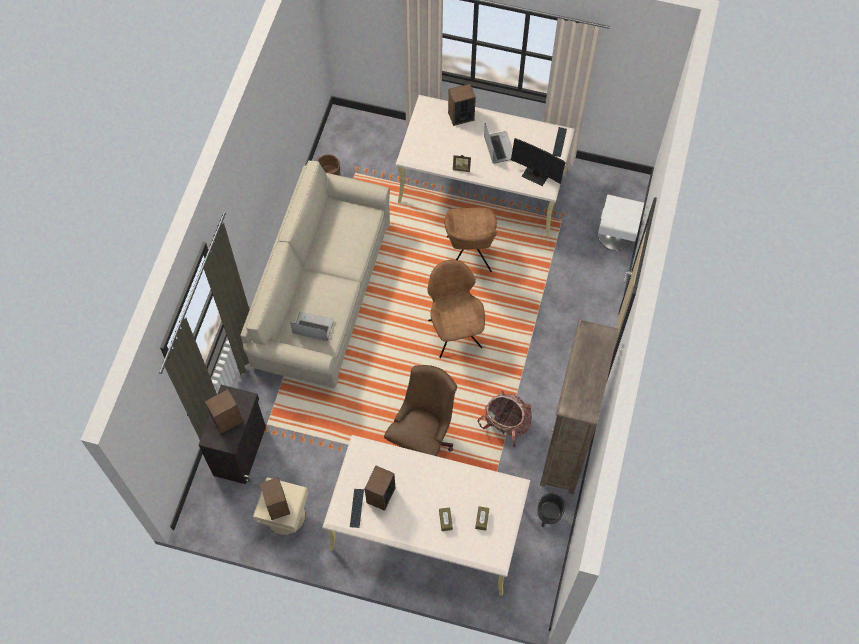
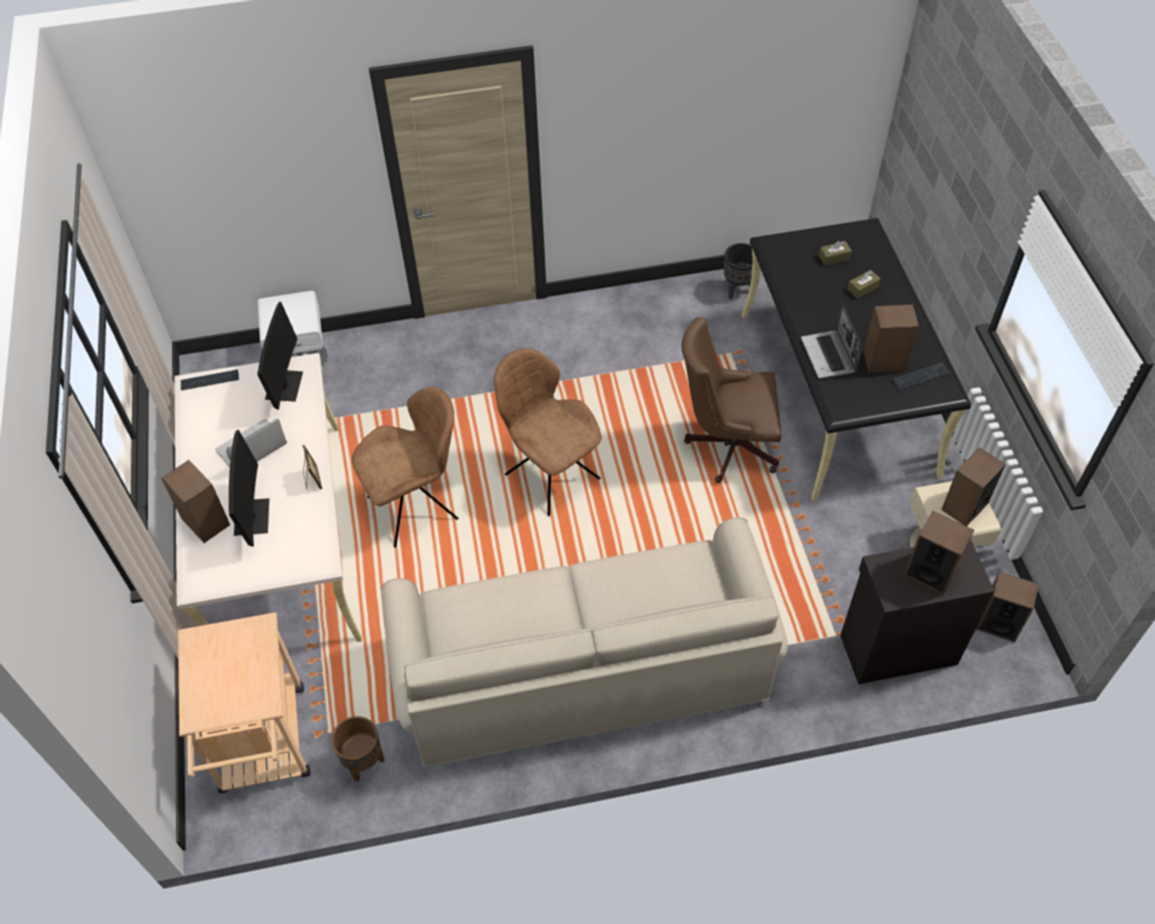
camera: 115 degrees left, 10 degrees down
(222, 514) = (998, 623): none -> speaker
(312, 327) = (685, 584): laptop -> laptop (829, 356)
(362, 145) = (264, 749): none -> beige cart
(426, 528) = (837, 393): beige desk -> black desk
(452, 136) = (252, 517): none -> monitor
(454, 332) = (550, 474): brown chair -> brown chair turned 90 degrees clockwise
(506, 424) = (649, 369): backpack -> none
(565, 449) = (643, 303): brown bookcase -> none

